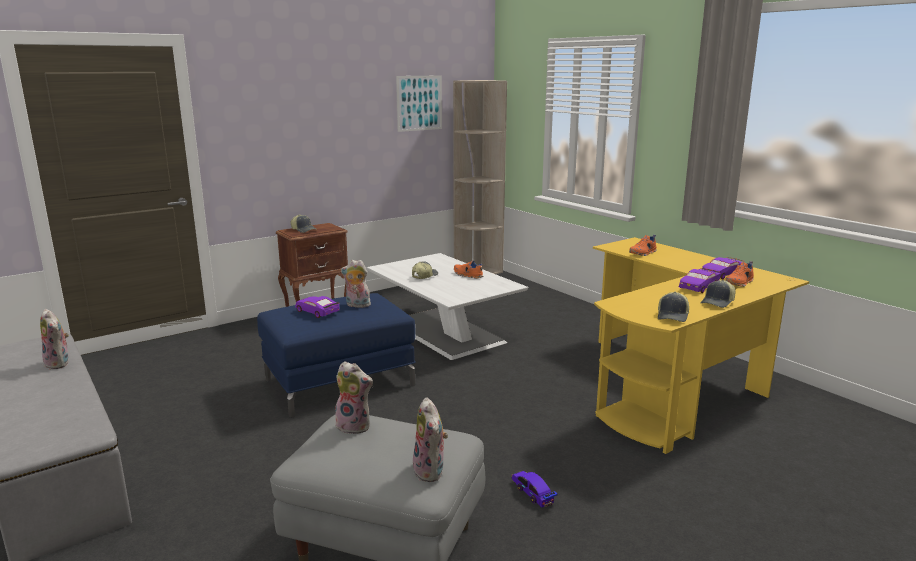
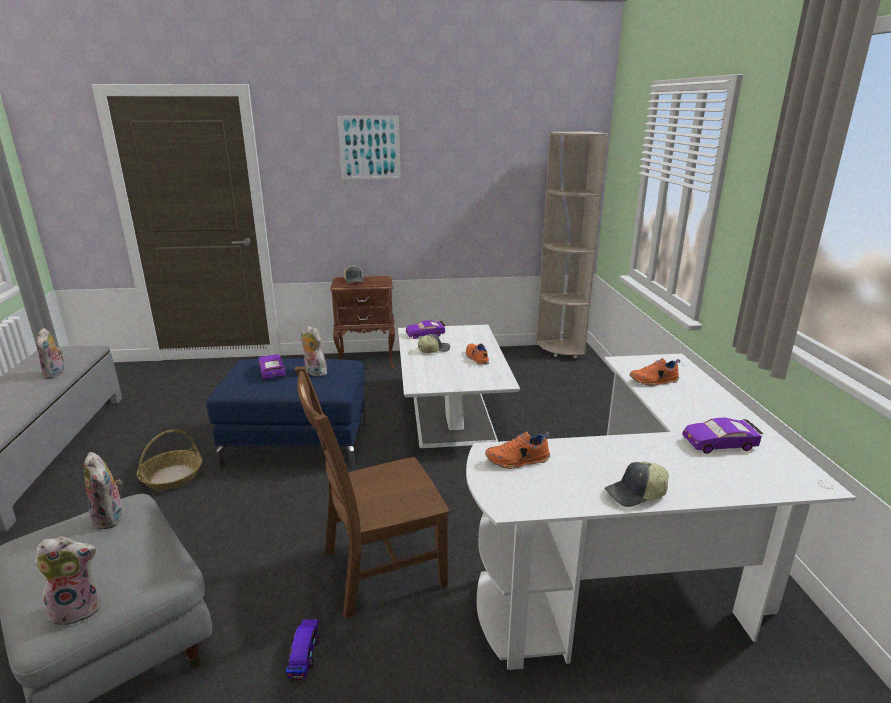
camera: 30 degrees right, 5 degrees up
(251, 435) = (172, 476): none -> basket
(419, 103) = (505, 157): picture -> picture (369, 147)
(431, 471) = (79, 608): plush toy -> plush toy turned 120 degrees counterclockwise
(520, 436) = (377, 569): none -> brown chair
(673, 316) = (535, 498): cap -> none
(675, 383) = (638, 566): yellow desk -> white desk
(698, 286) = (650, 456): purple toy car -> purple toy car (425, 334)
(740, 283) = (723, 468): orange shoe -> orange shoe (518, 461)

